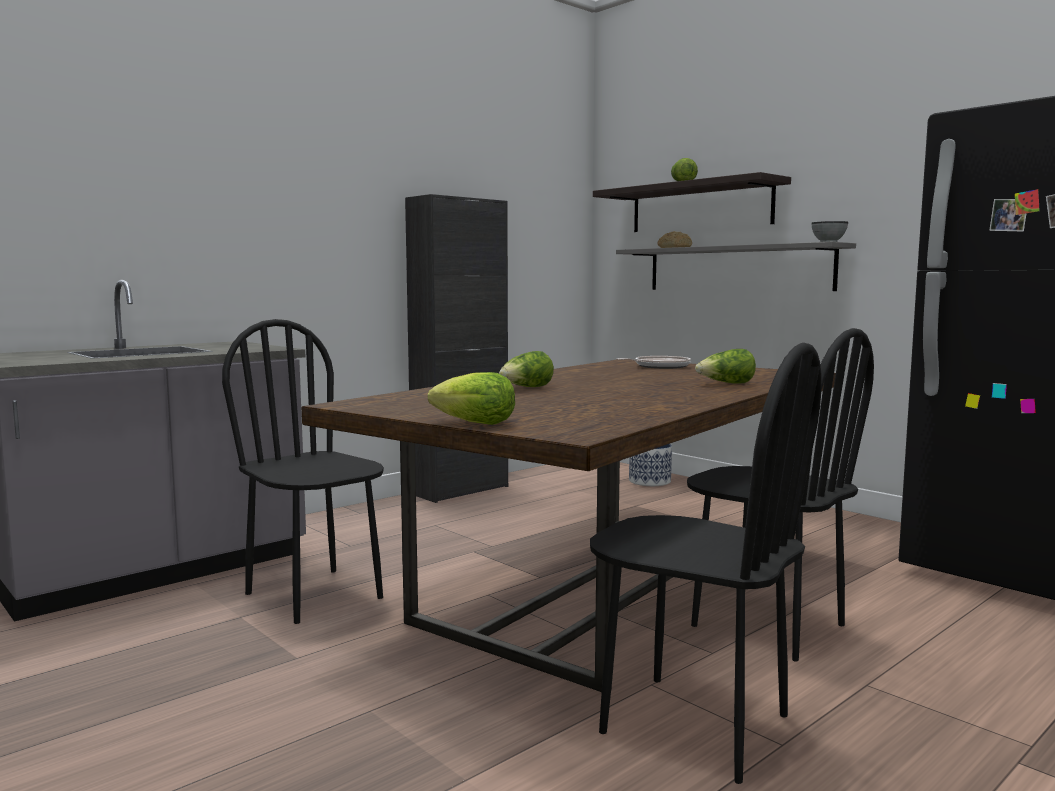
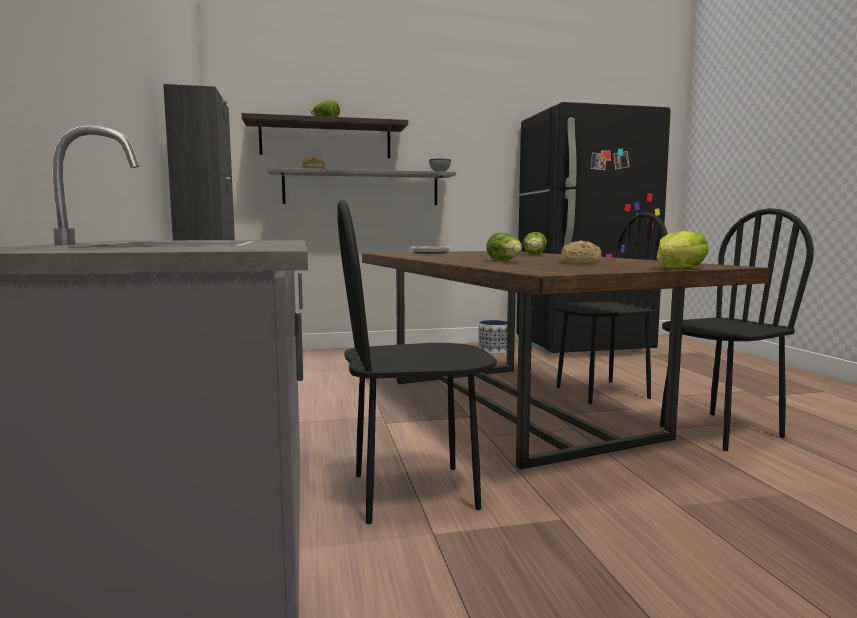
camera: 60 degrees left, 0 degrees up
(535, 401) = (579, 263): none -> bread
(650, 481) = (318, 356): planter -> planter (494, 350)

